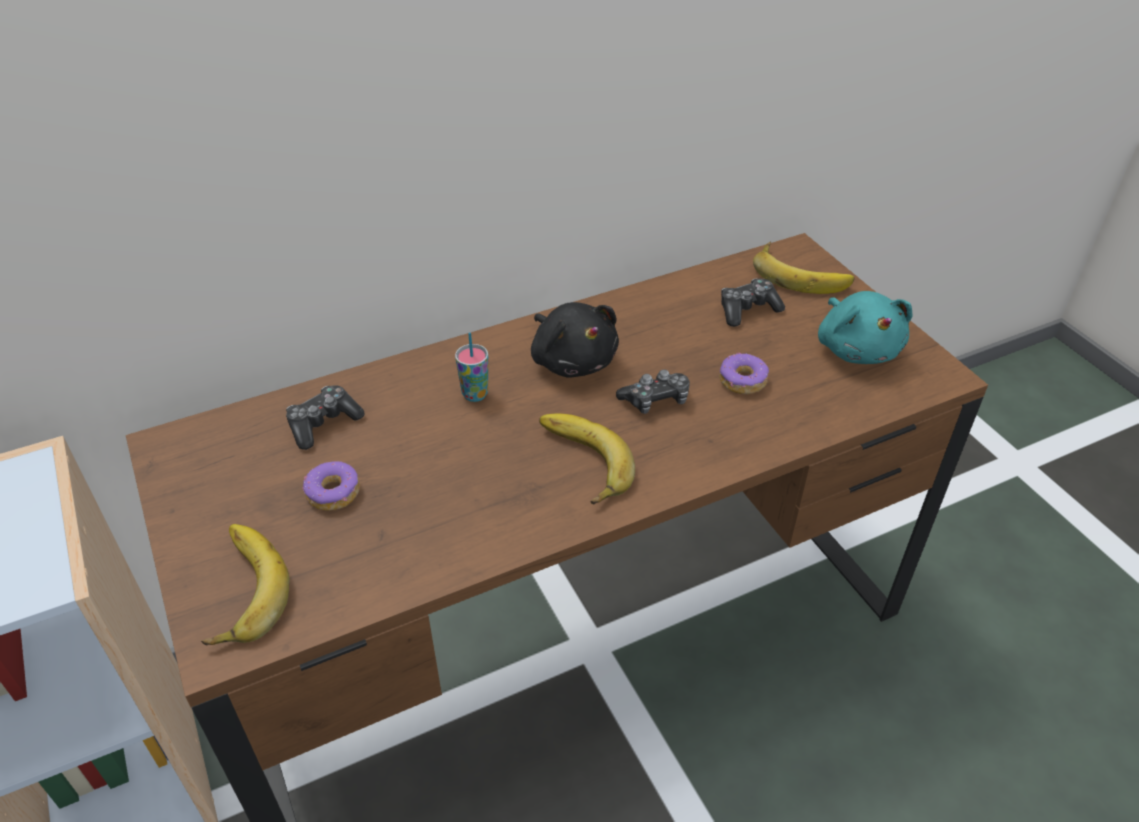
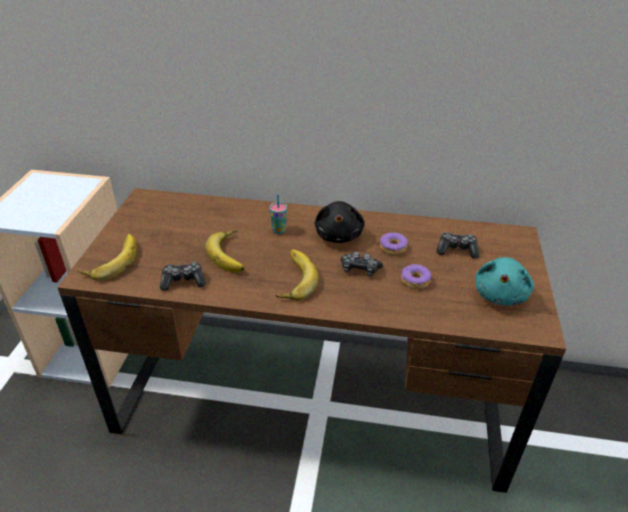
camera: 35 degrees right, 5 degrees down
(323, 424) = (206, 215): game controller -> game controller (183, 281)
(333, 493) = (181, 242): donut -> donut (393, 248)
(801, 274) = (509, 245): banana -> banana (232, 254)

